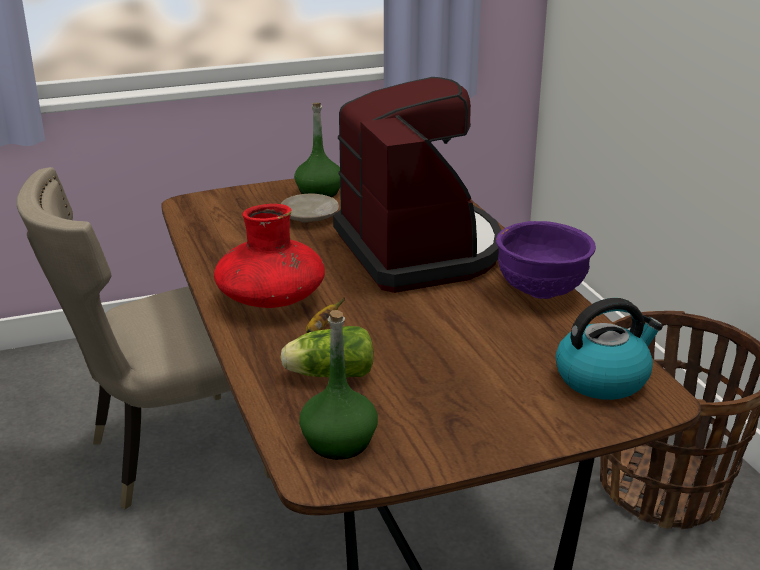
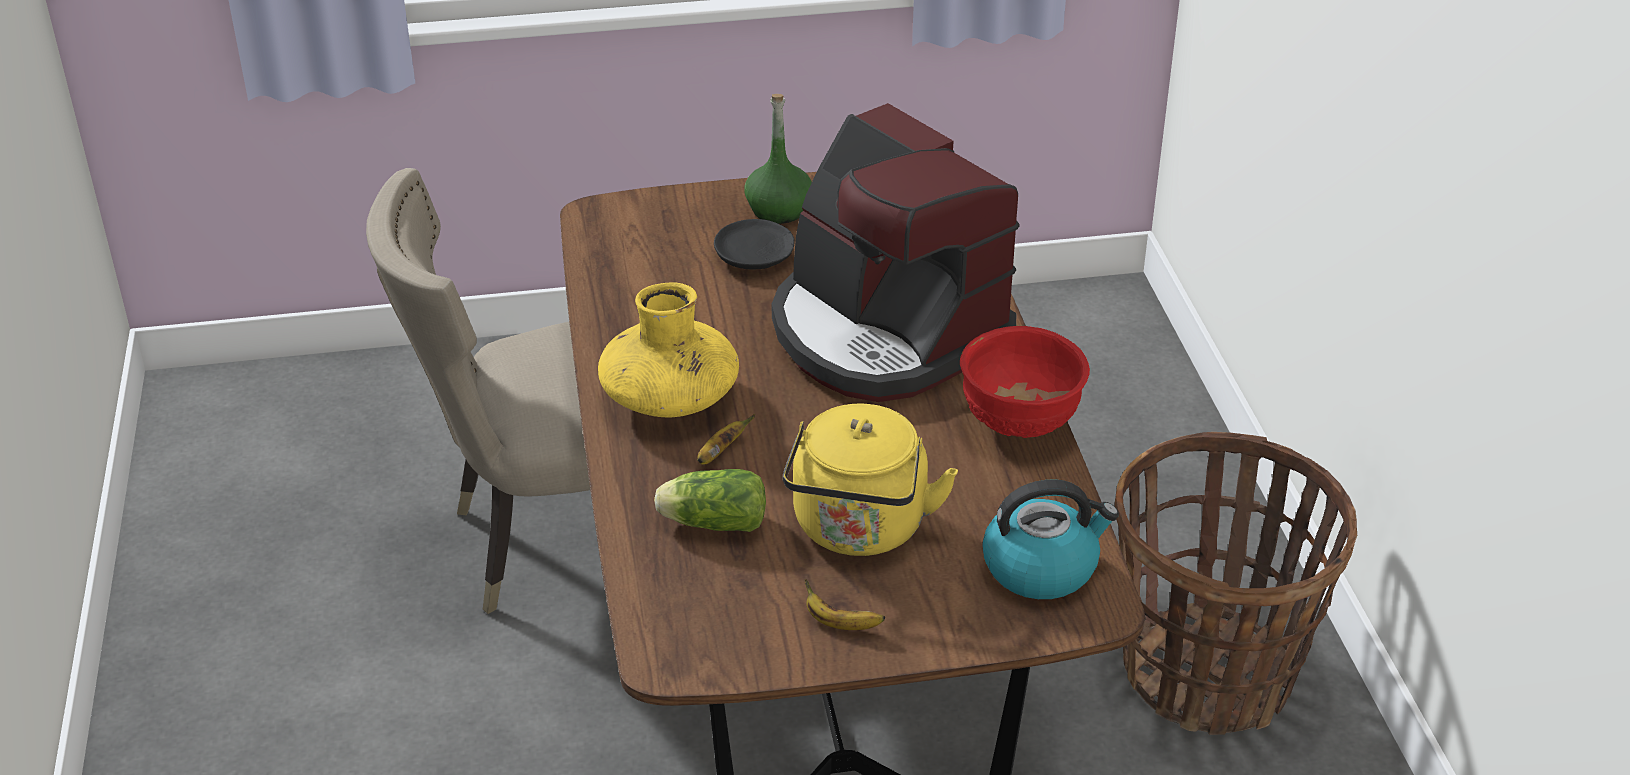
camera: 10 degrees right, 10 degrees up
(271, 300) = (669, 398): red vase -> yellow vase
(310, 217) = (754, 257): beige plate -> black plate
(339, 442) = (700, 619): green bottle -> none
(419, 250) = (884, 333): coffee machine -> coffee machine turned 150 degrees clockwise
(449, 368) = (859, 530): none -> yellow kettle
(459, 433) = (840, 624): none -> banana
(541, 292) = (1020, 424): purple bowl -> red bowl

